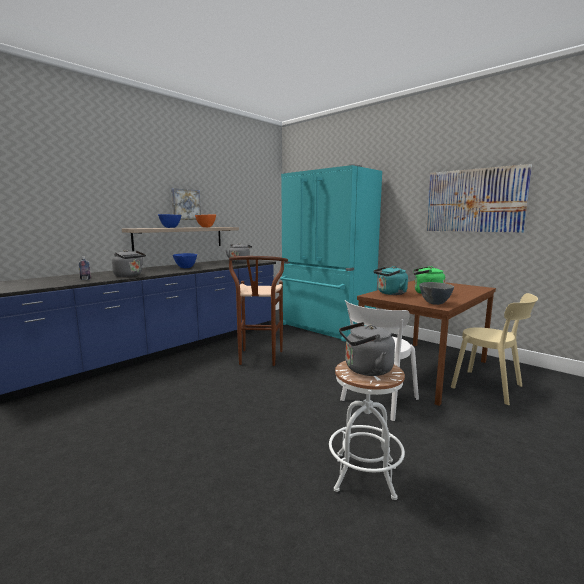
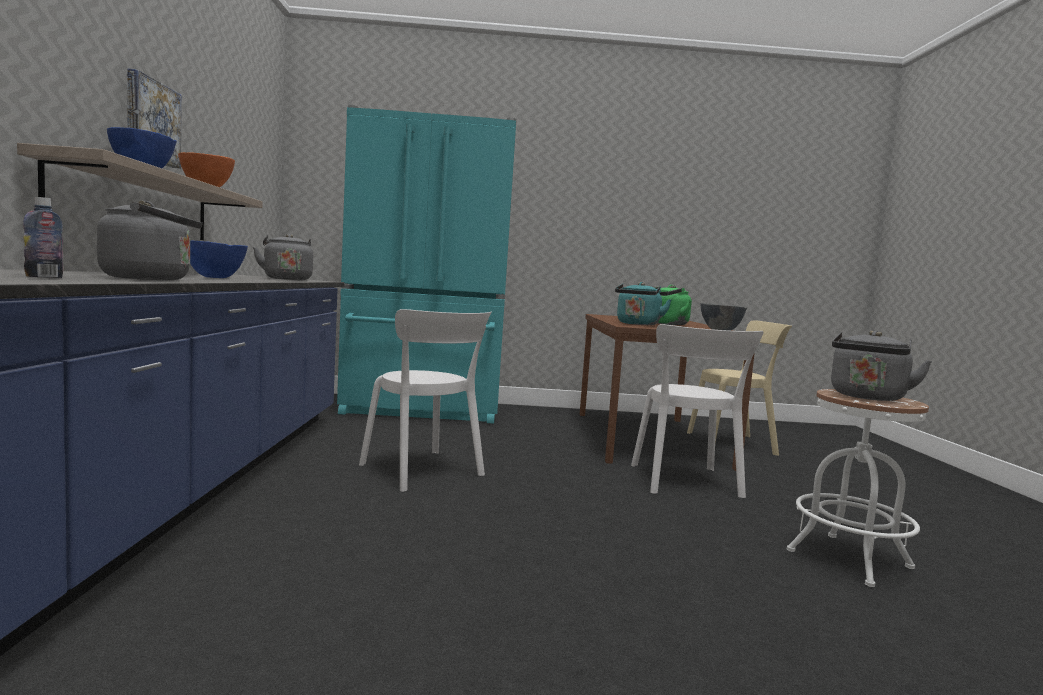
camera: 45 degrees left, 5 degrees down
(259, 359) = (424, 471): brown stool -> white chair
(474, 200) = (649, 206): picture -> none

